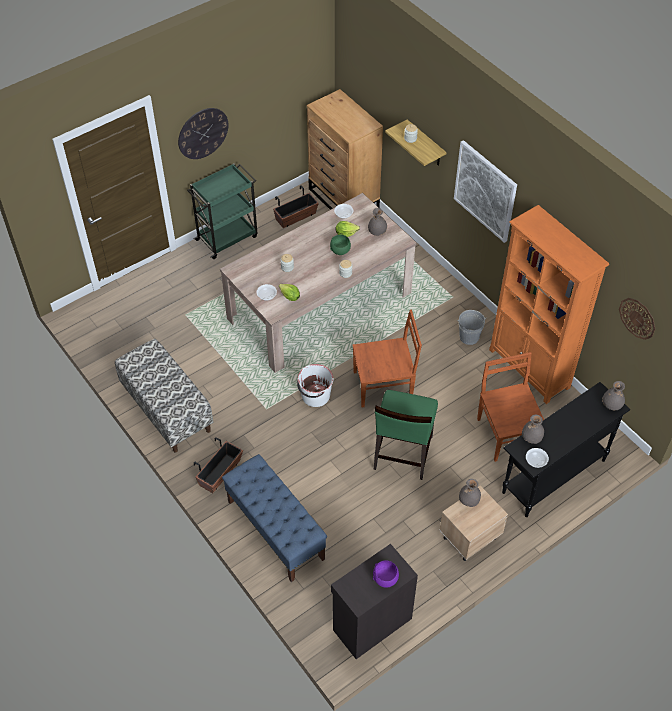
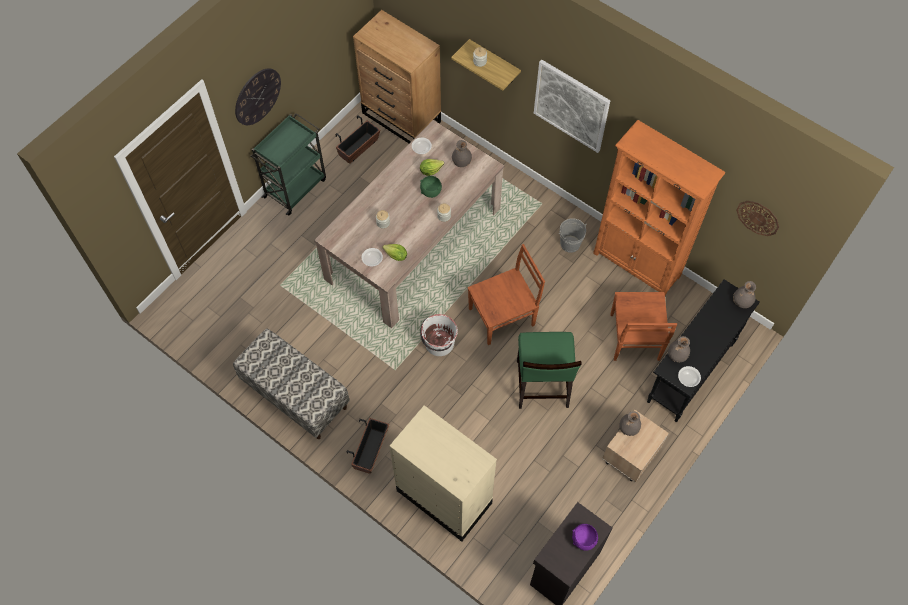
camera: 15 degrees left, 10 degrees up
(275, 530) = (443, 496): blue bench -> beige dresser
(507, 433) = (634, 338): brown chair -> brown chair turned 150 degrees counterclockwise

